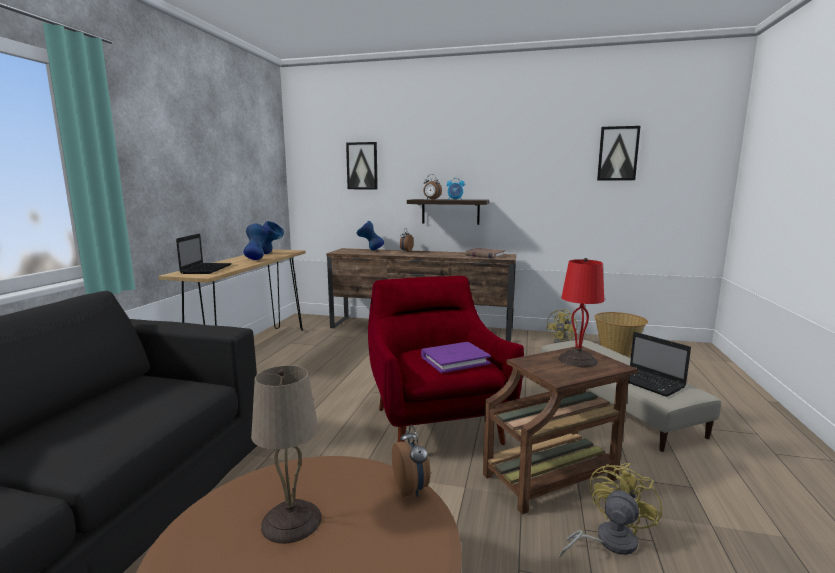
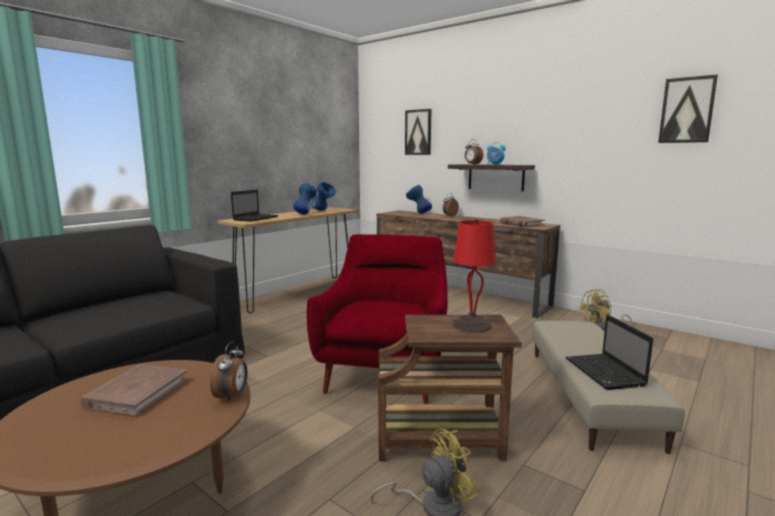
camera: 25 degrees right, 0 degrees up
(292, 520) = (137, 393): beige table lamp -> brown book
(455, 360) = (386, 312): purple book -> none
(617, 351) = (658, 346): basket -> none

